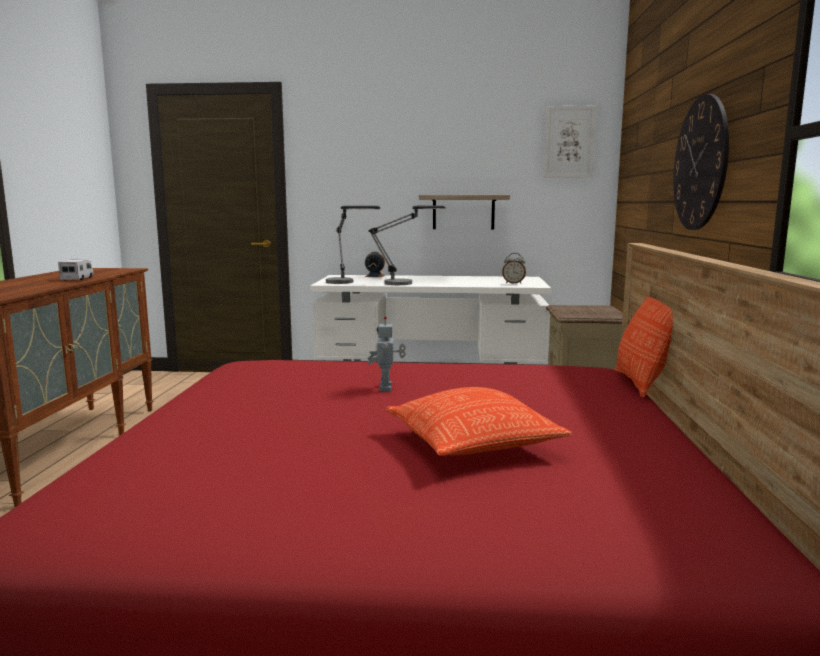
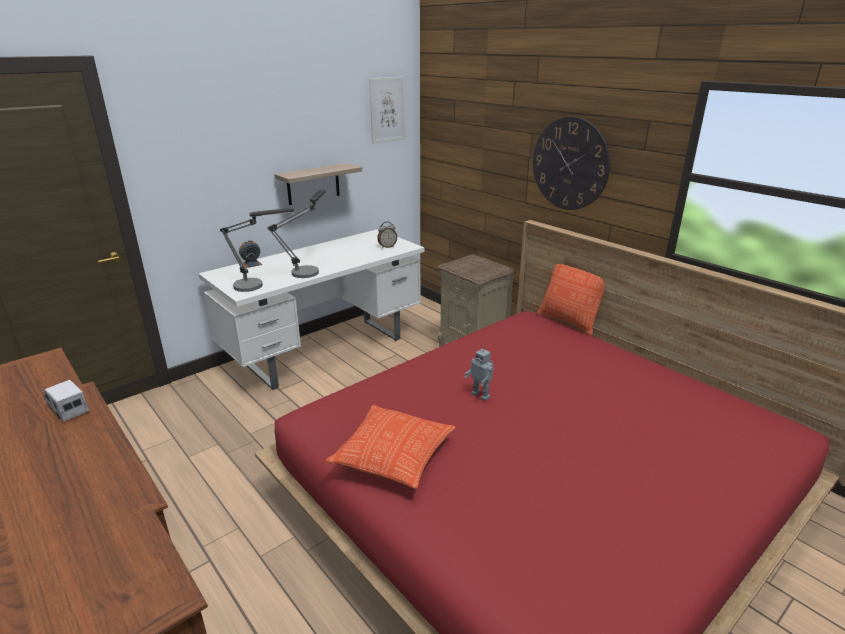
camera: 45 degrees left, 15 degrees up
(472, 444) = (616, 421): orange pillow -> orange pillow (393, 457)

